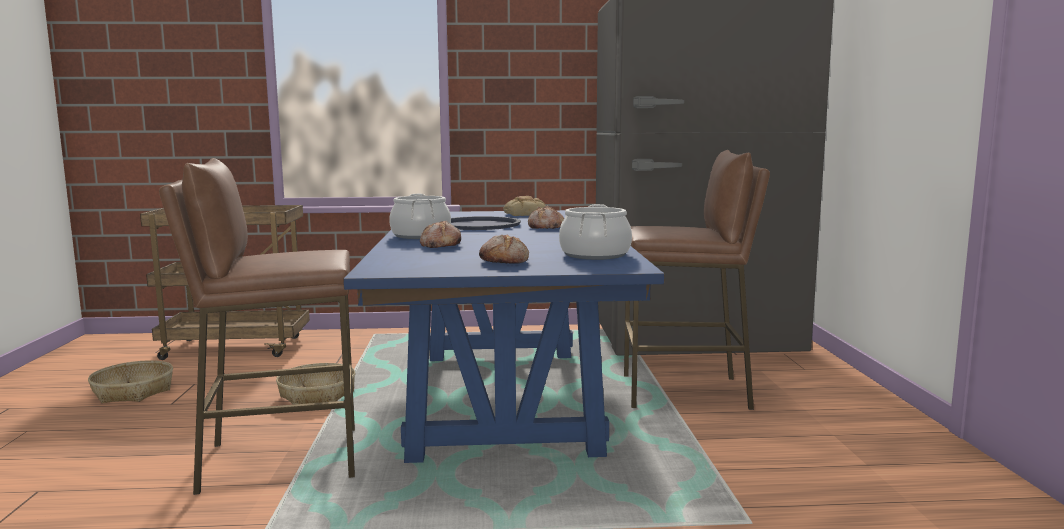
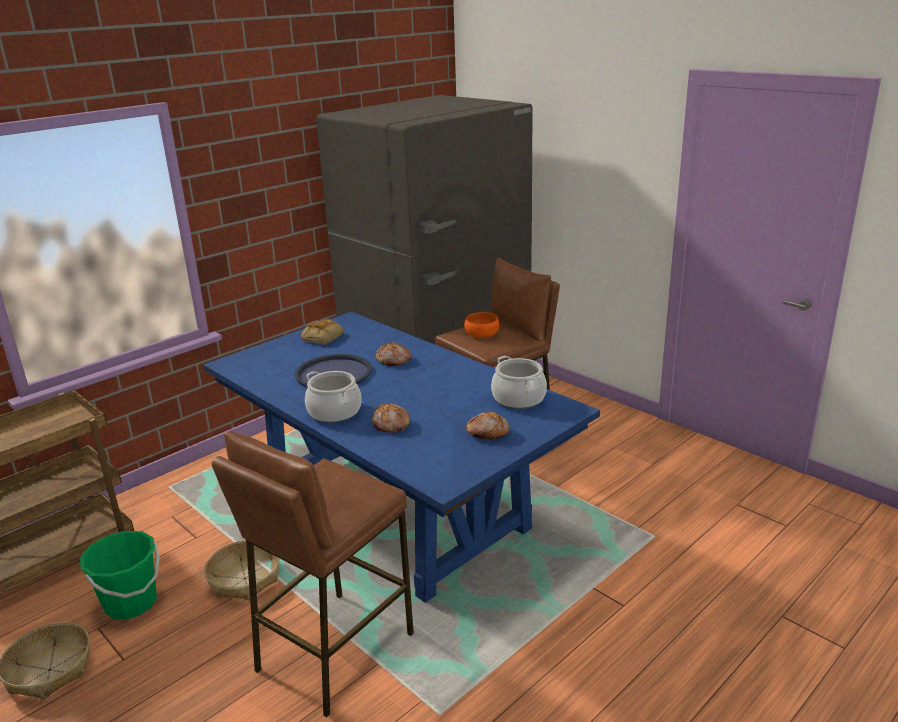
camera: 40 degrees left, 15 degrees up
(234, 380) = (131, 603): none -> green bucket
(669, 228) = (482, 334): none -> orange bowl

